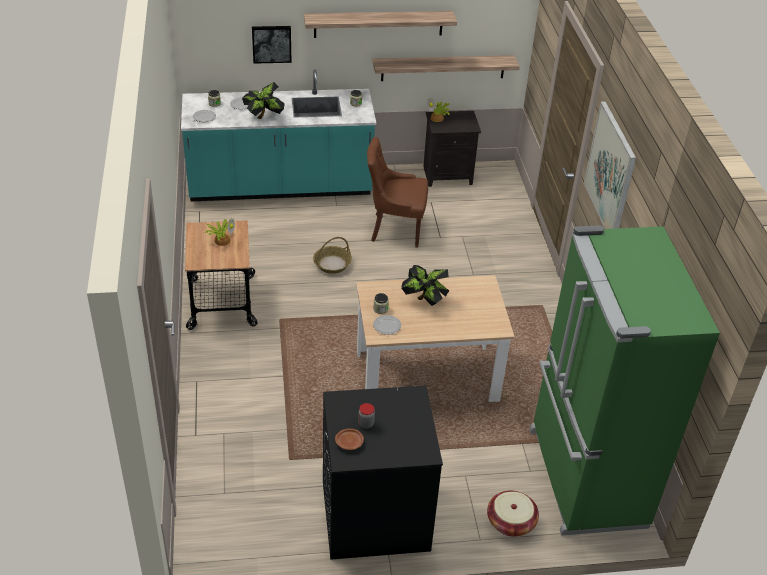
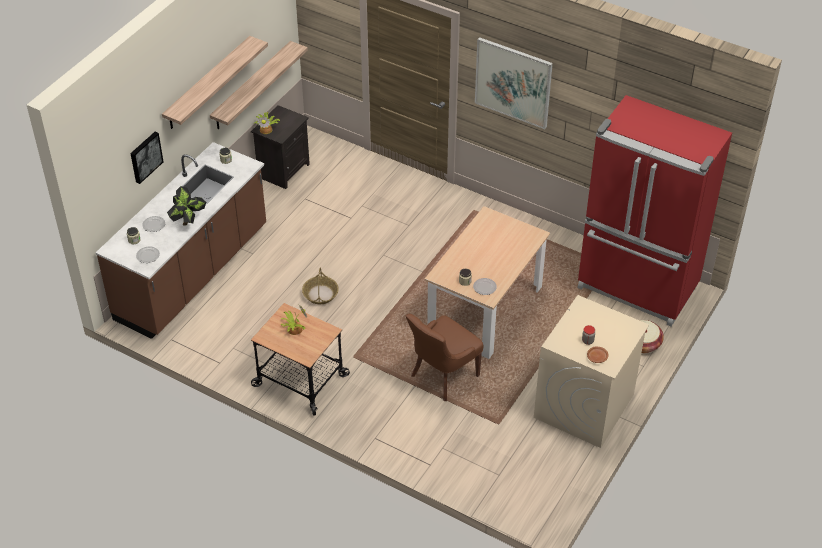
camera: 50 degrees left, 5 degrees up
(280, 187) = (193, 274): turquoise counter -> brown counter
(374, 516) = (584, 406): black washing machine -> beige washing machine
(395, 229) = (316, 237): brown chair -> brown chair (442, 376)
(424, 301) = (477, 255): potted plant -> none
(584, 478) = (637, 288): green fridge -> red fridge

